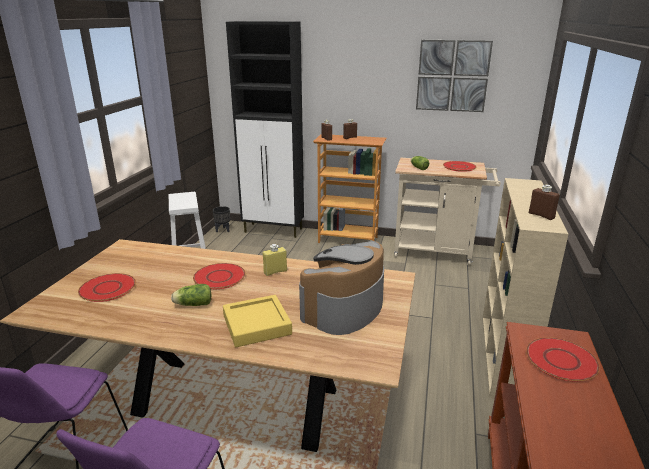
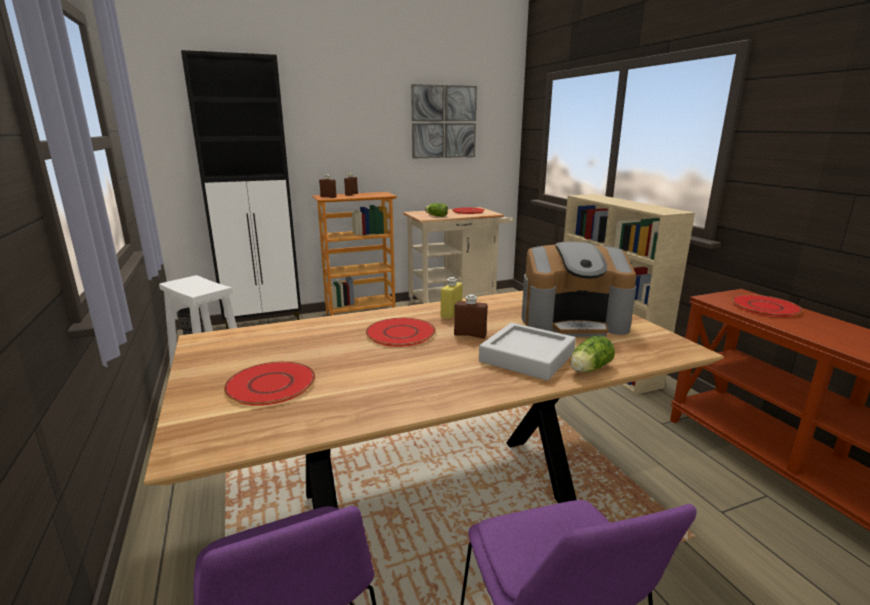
camera: 35 degrees left, 5 degrees down
(192, 304) = (421, 363): lettuce -> lettuce (588, 369)
(257, 325) = (527, 357): yellow tray -> grey tray
(344, 309) = (573, 322): coffee machine -> coffee machine turned 90 degrees counterclockwise
(541, 215) = (652, 207): brown bottle -> brown bottle (470, 335)

